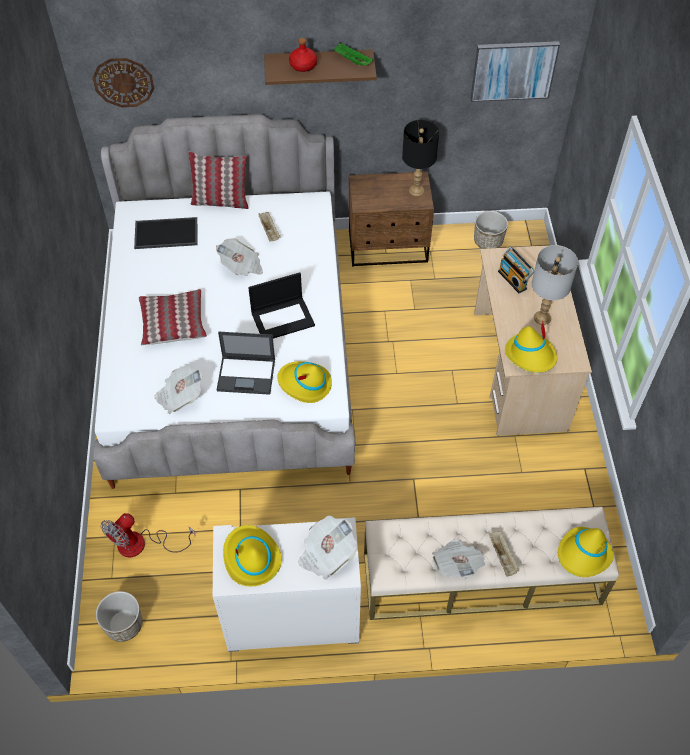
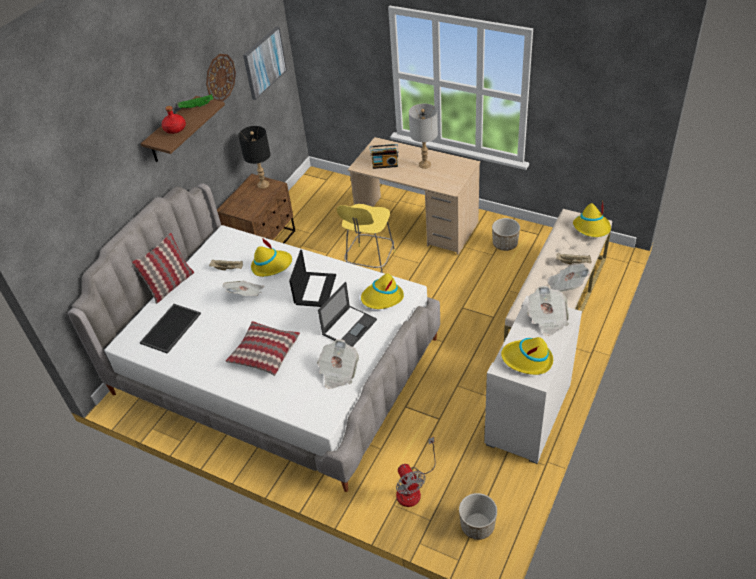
camera: 55 degrees left, 10 degrees down
(123, 82) = (62, 237): wall clock -> wall clock (220, 77)
(424, 355) = (370, 263): none -> yellow stool
(488, 241) = (304, 197): planter -> planter (505, 244)
(531, 355) = (449, 180): yellow hat -> yellow hat (272, 265)

